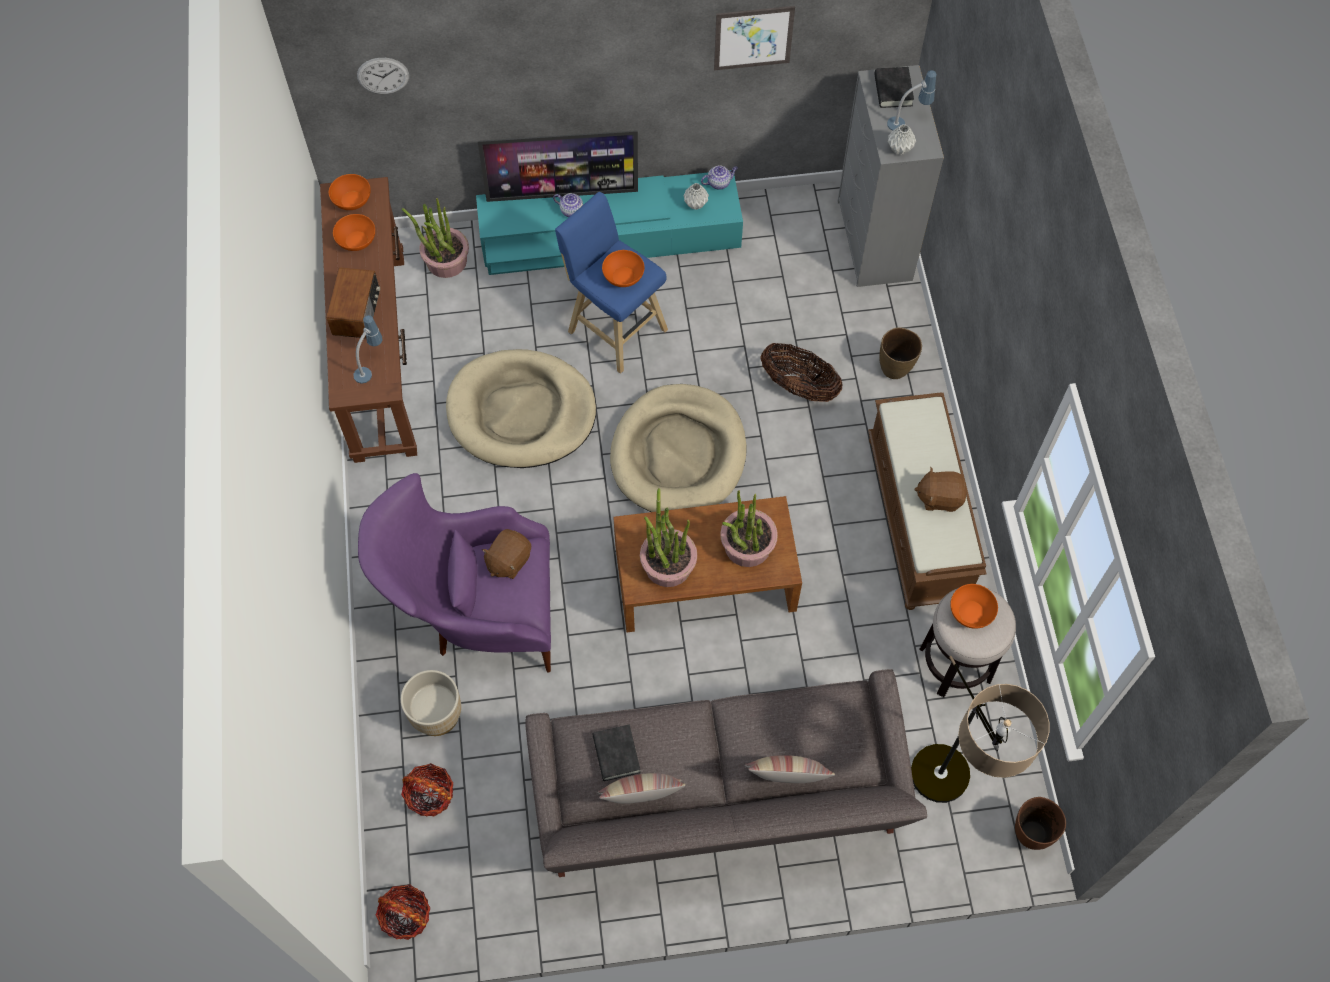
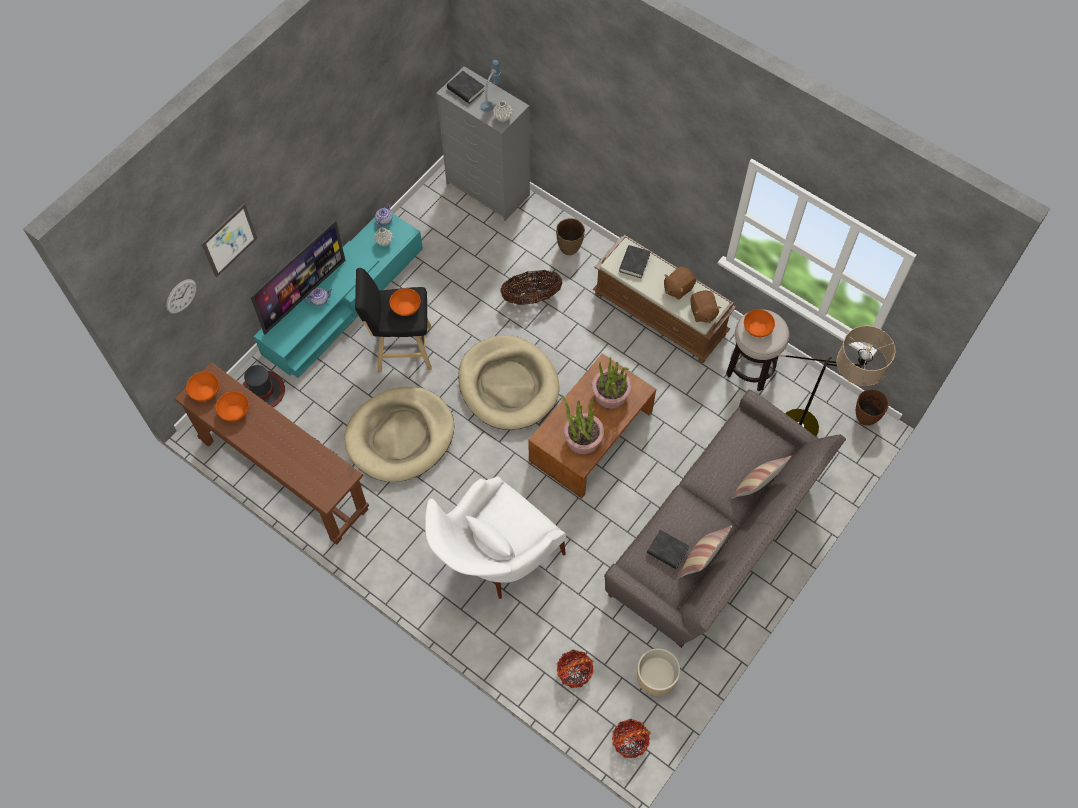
camera: 45 degrees left, 0 degrees up
(357, 312) = (282, 449): radio -> none
(370, 366) = (324, 471): table lamp -> none
(436, 715) = (532, 630): beige planter -> beige planter (655, 679)
(446, 261) = (263, 391): potted plant -> hat
(476, 613) = (494, 561): purple armchair -> white armchair
(508, 560) = (502, 509): brown plush toy -> brown plush toy (702, 312)
(614, 328) = (401, 348): blue stool -> black stool
(753, 38) = (371, 114): picture -> picture (229, 240)
(920, 431) = (634, 263): none -> black book

